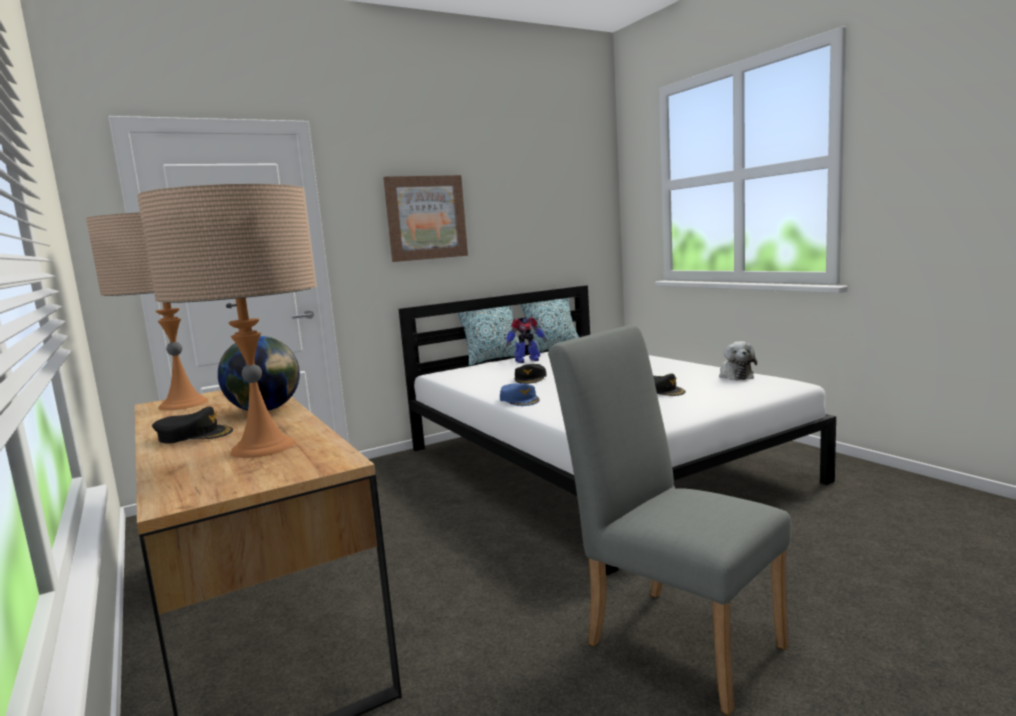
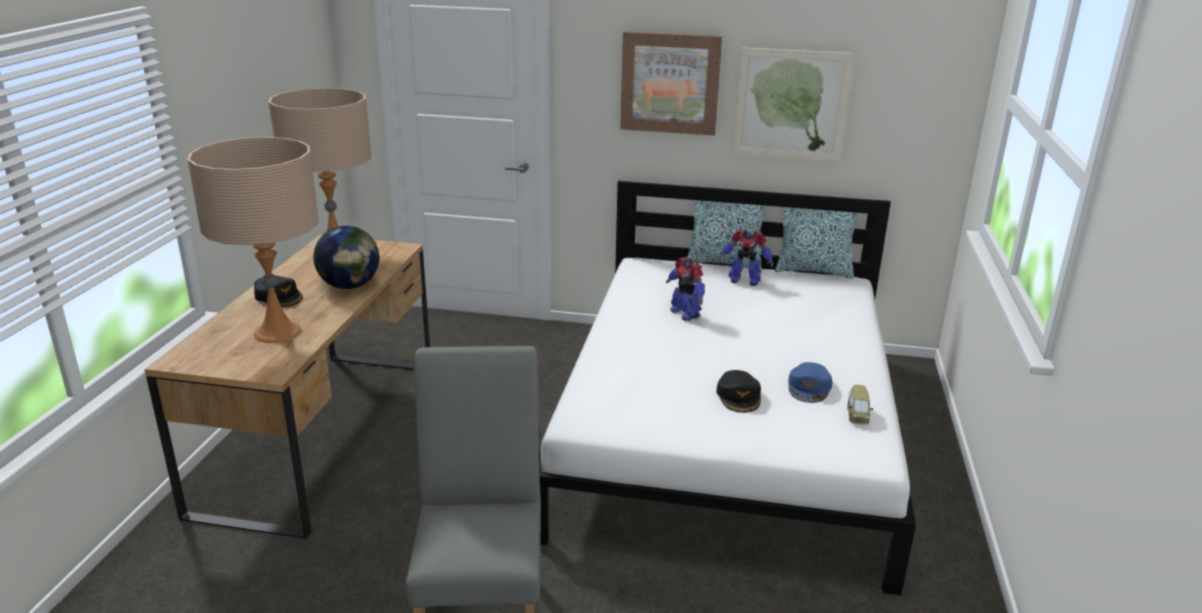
camera: 40 degrees right, 15 degrees up
(513, 225) = (791, 105): none -> picture
(520, 400) = (613, 341): blue cap -> blue cap (809, 388)
(530, 378) = (685, 313): black cap -> toy robot
(735, 375) = (857, 415): plush toy -> toy car

